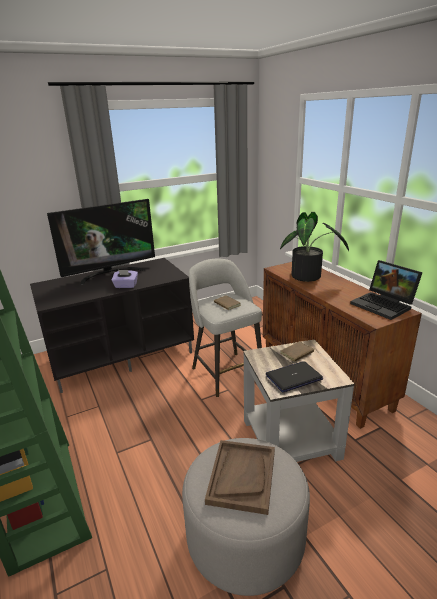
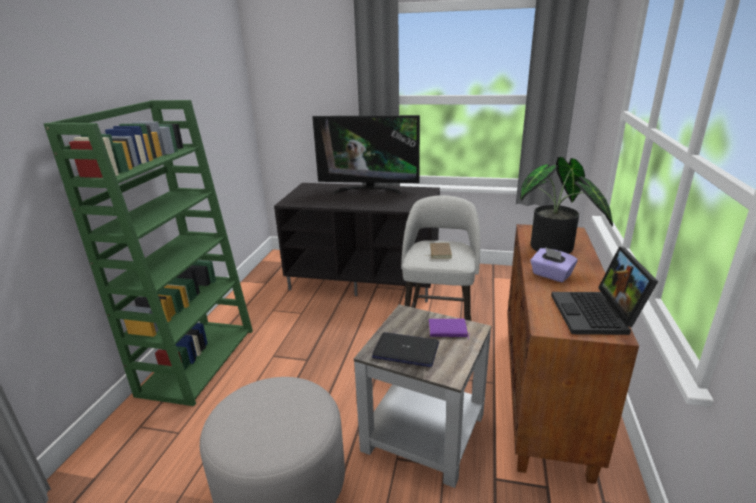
camera: 40 degrees right, 0 degrees up
(126, 286) = (364, 204): purple tissue box -> purple tissue box (551, 275)
(242, 476) = (269, 412): brown tray -> none
(297, 353) = (447, 331): brown book -> purple book

